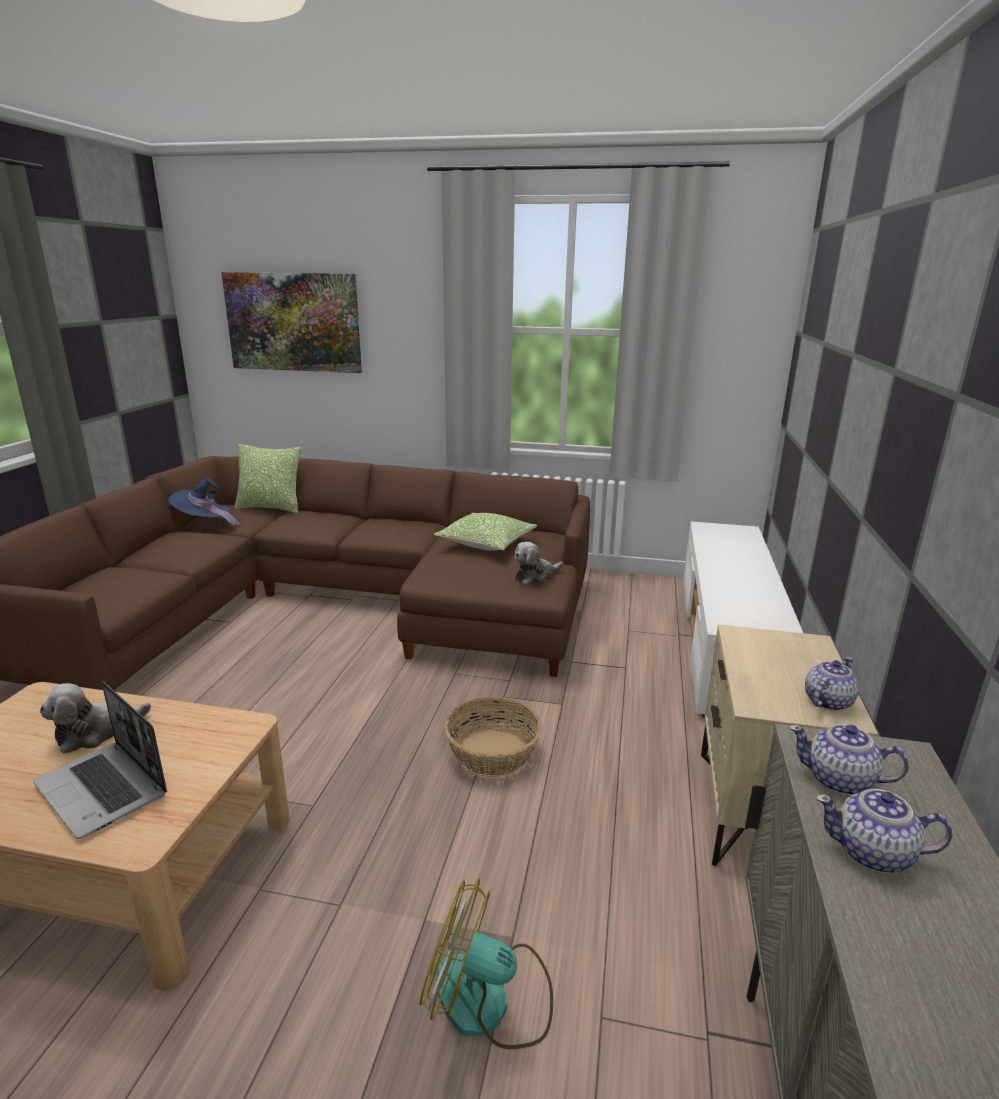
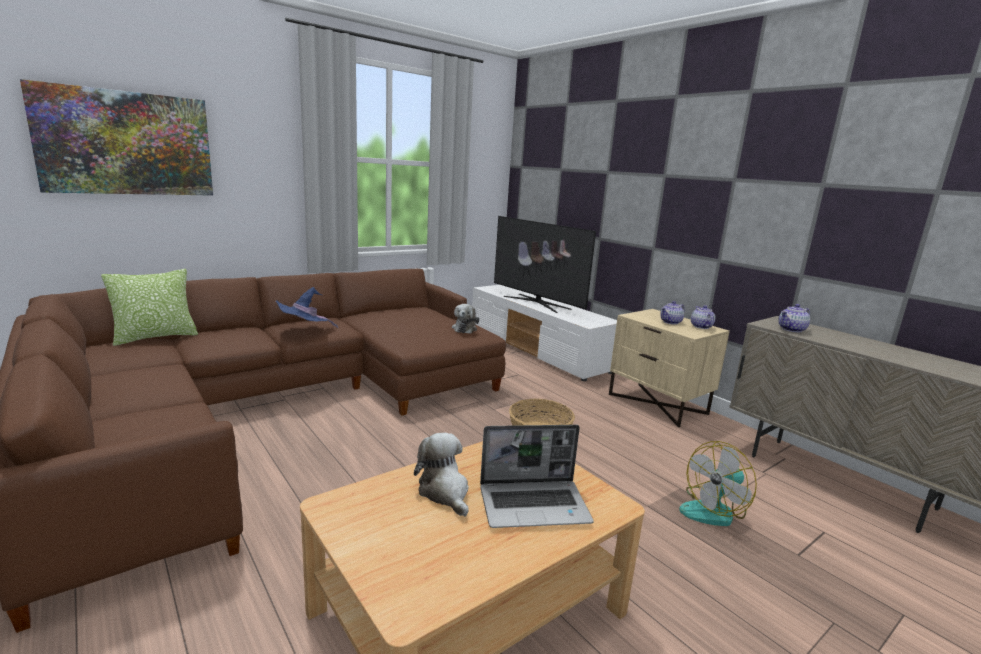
camera: 50 degrees left, 5 degrees down
(96, 732) = (445, 492): plush toy -> plush toy turned 150 degrees clockwise
(204, 523) = (111, 363): blue hat -> blue hat (304, 331)
(486, 543) = (401, 318): pillow -> none
(730, 568) = (536, 302): none -> television
(873, 853) = (836, 340): teapot -> teapot (671, 322)

